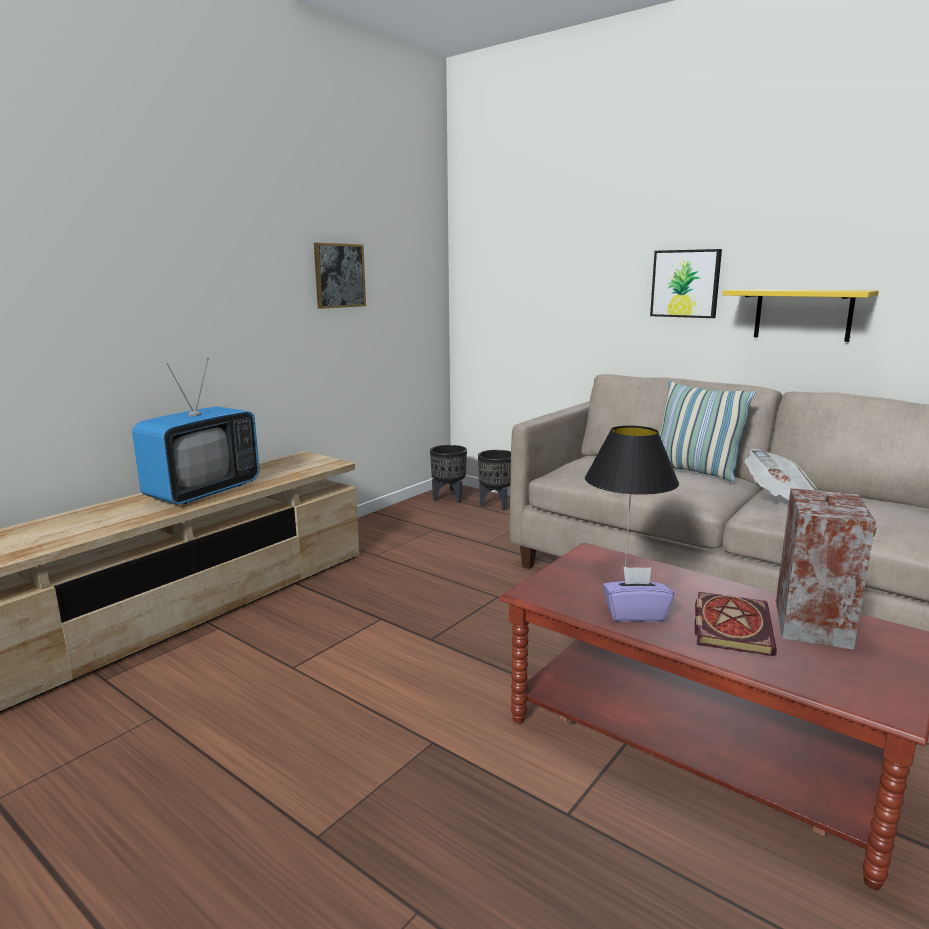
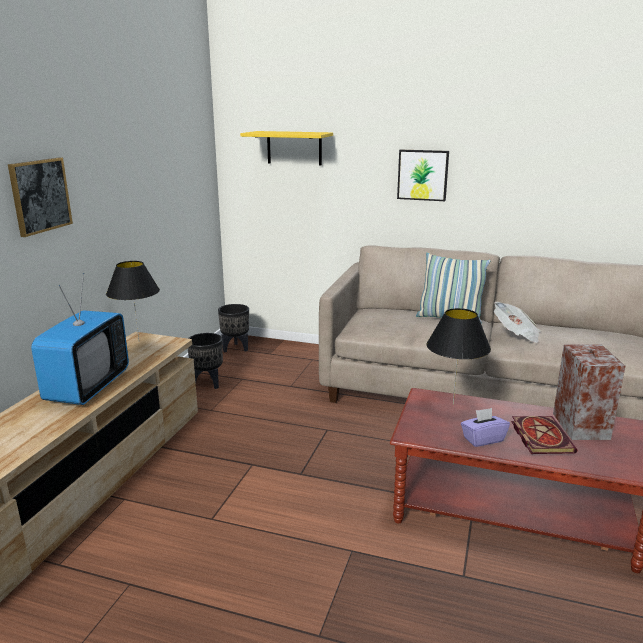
camera: 20 degrees left, 5 degrees up
(297, 459) = (139, 341): none -> black table lamp
(339, 275) = (146, 175): picture -> picture (40, 196)
(496, 505) = (277, 350): black planter -> black planter (208, 384)
(802, 314) = (507, 199): yellow shelf -> yellow shelf (294, 148)

